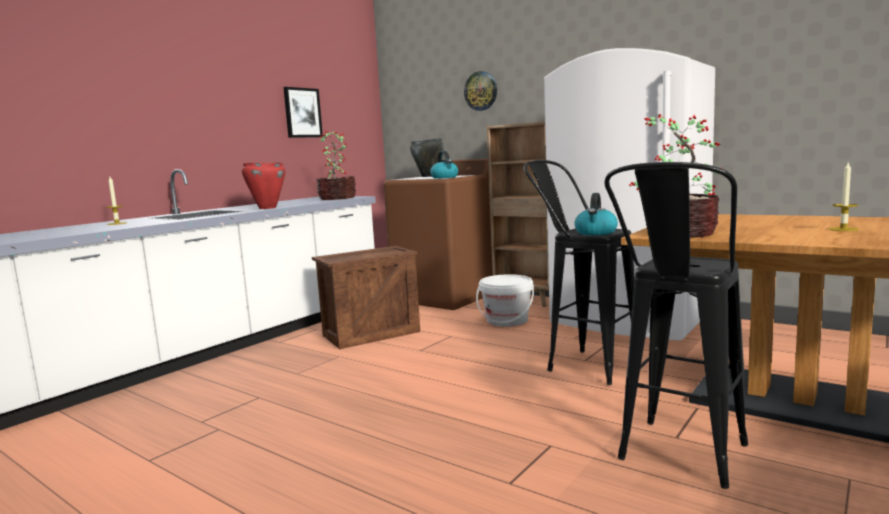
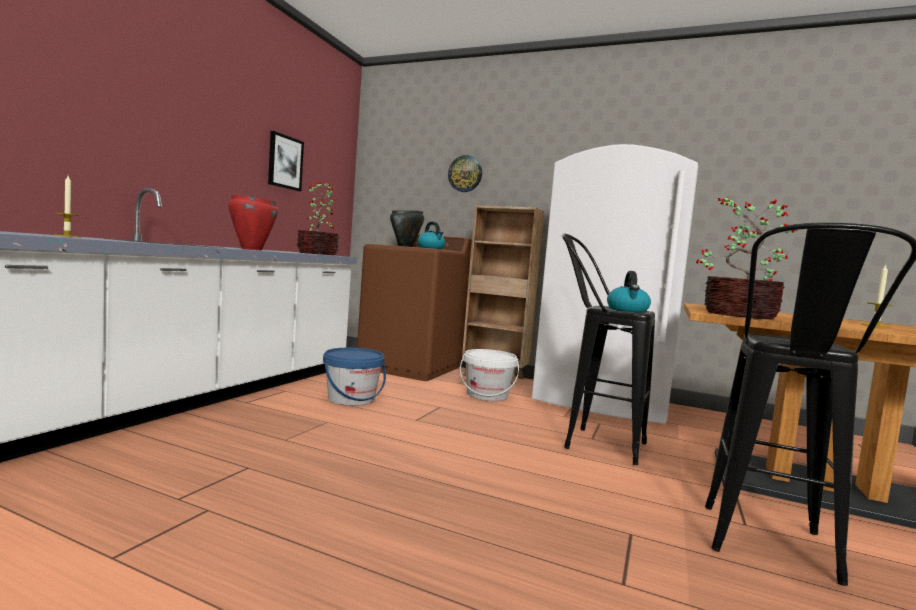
camera: 15 degrees left, 5 degrees down
(371, 333) = (351, 399): crate -> blue bucket

